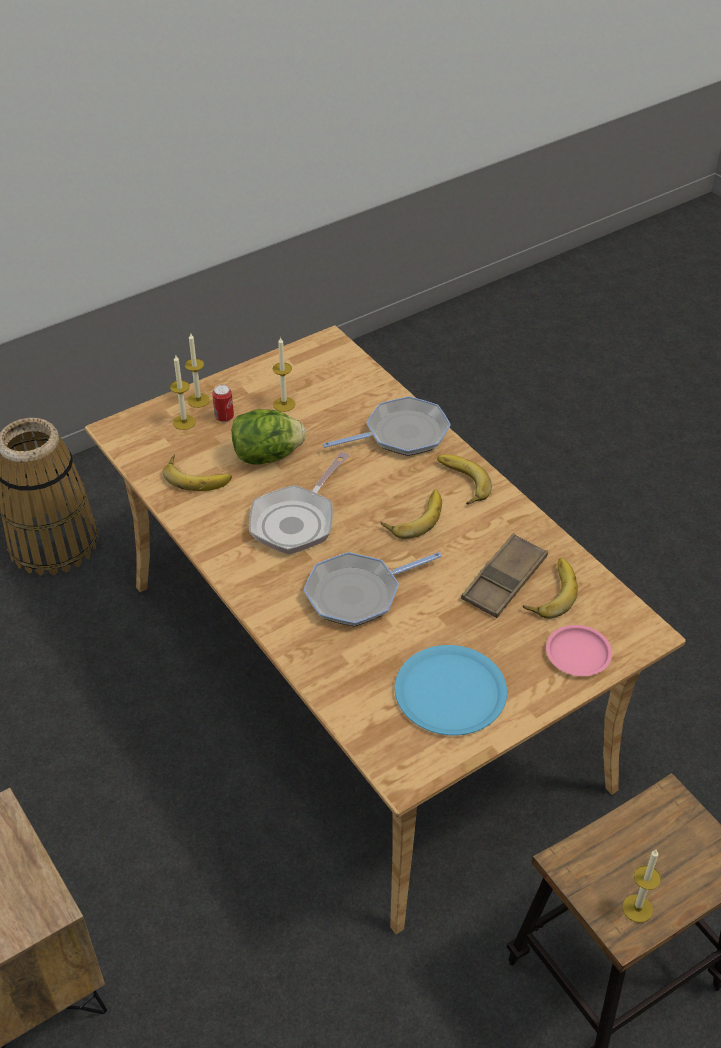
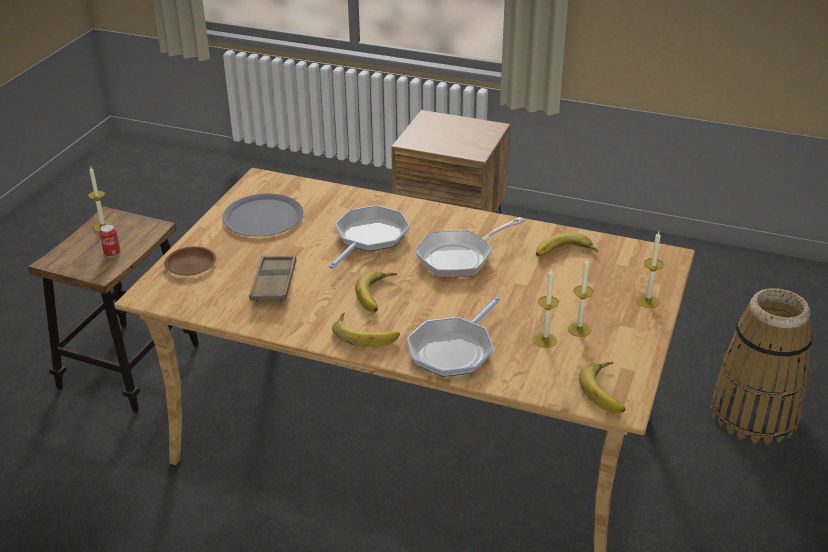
camera: 145 degrees right, 10 degrees down
(184, 422) = (631, 281): candle -> candle (545, 340)
(224, 417) = (608, 298): can -> can (112, 254)
(267, 456) = (537, 286): lettuce -> none
(296, 521) = (459, 257): frying pan -> frying pan turned 120 degrees counterclockwise
(450, 691) = (263, 217): blue plate -> grey plate
(549, 591) = (235, 290): banana -> banana (608, 391)
(577, 654) = (191, 264): pink plate -> brown plate

